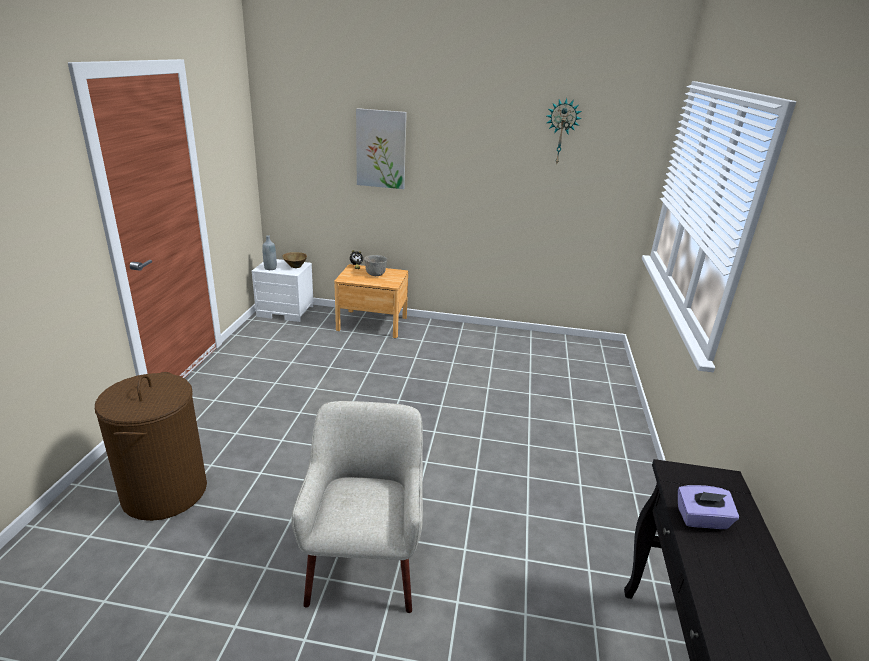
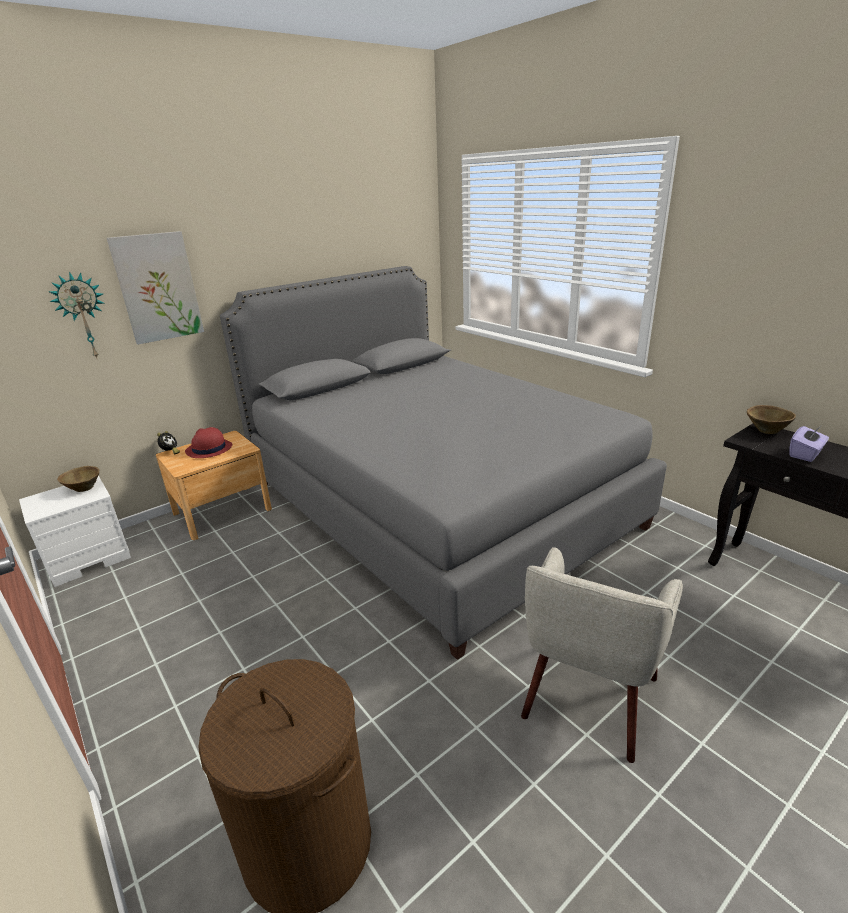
camera: 45 degrees left, 0 degrees up
(270, 268) = (51, 507): grey bottle -> none
(364, 566) = (587, 697): beige armchair -> beige armchair turned 105 degrees counterclockwise
(375, 274) = (209, 449): grey bowl -> red hat
(493, 396) = (435, 504): none -> grey bed
(561, 131) = (353, 224): wall clock -> wall clock (83, 316)
(727, 482) = (767, 430): none -> brown bowl

